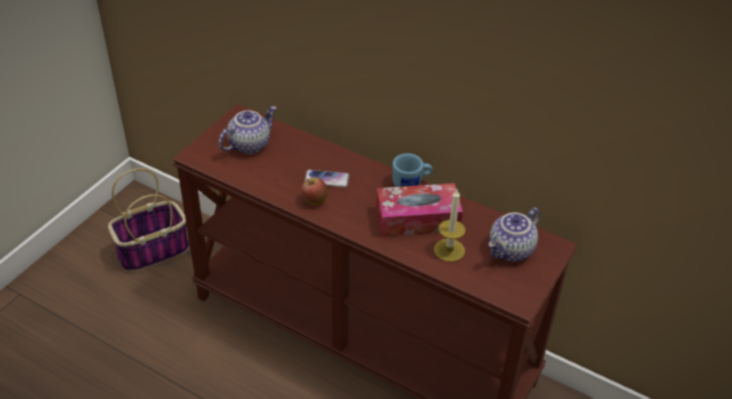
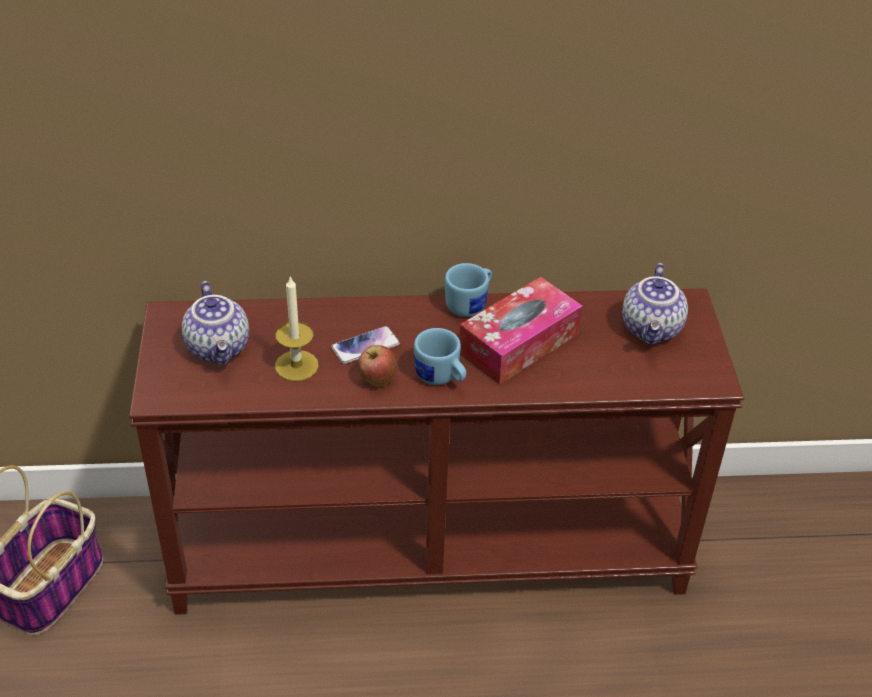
camera: 35 degrees left, 0 degrees up
(249, 144) = (220, 348): teapot -> teapot turned 150 degrees clockwise
(351, 217) = (441, 378): none -> blue mug
(449, 250) = (588, 361): candle -> candle (296, 365)

